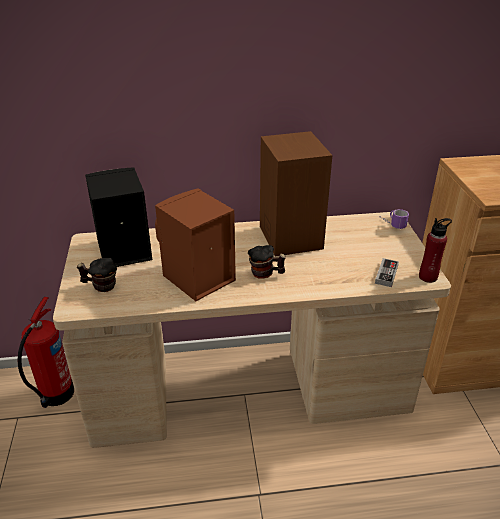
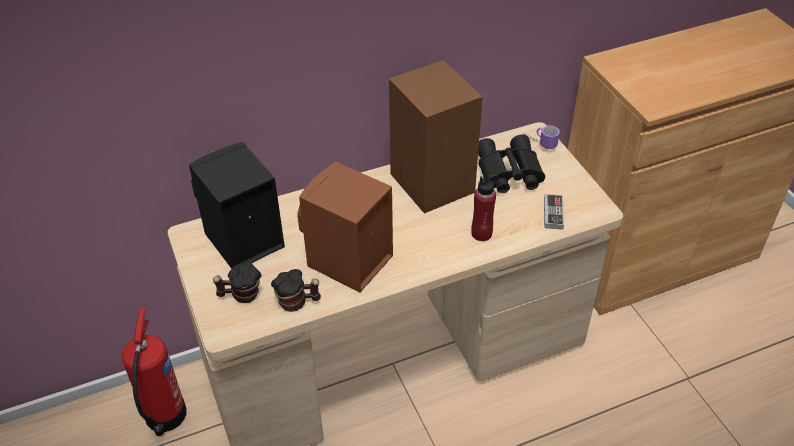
camera: 15 degrees left, 10 degrees up
(266, 274) = (423, 240): mug -> mug (297, 303)
(357, 240) = (507, 173): none -> black binoculars
(428, 277) = (597, 208): red bottle -> red bottle (481, 233)

